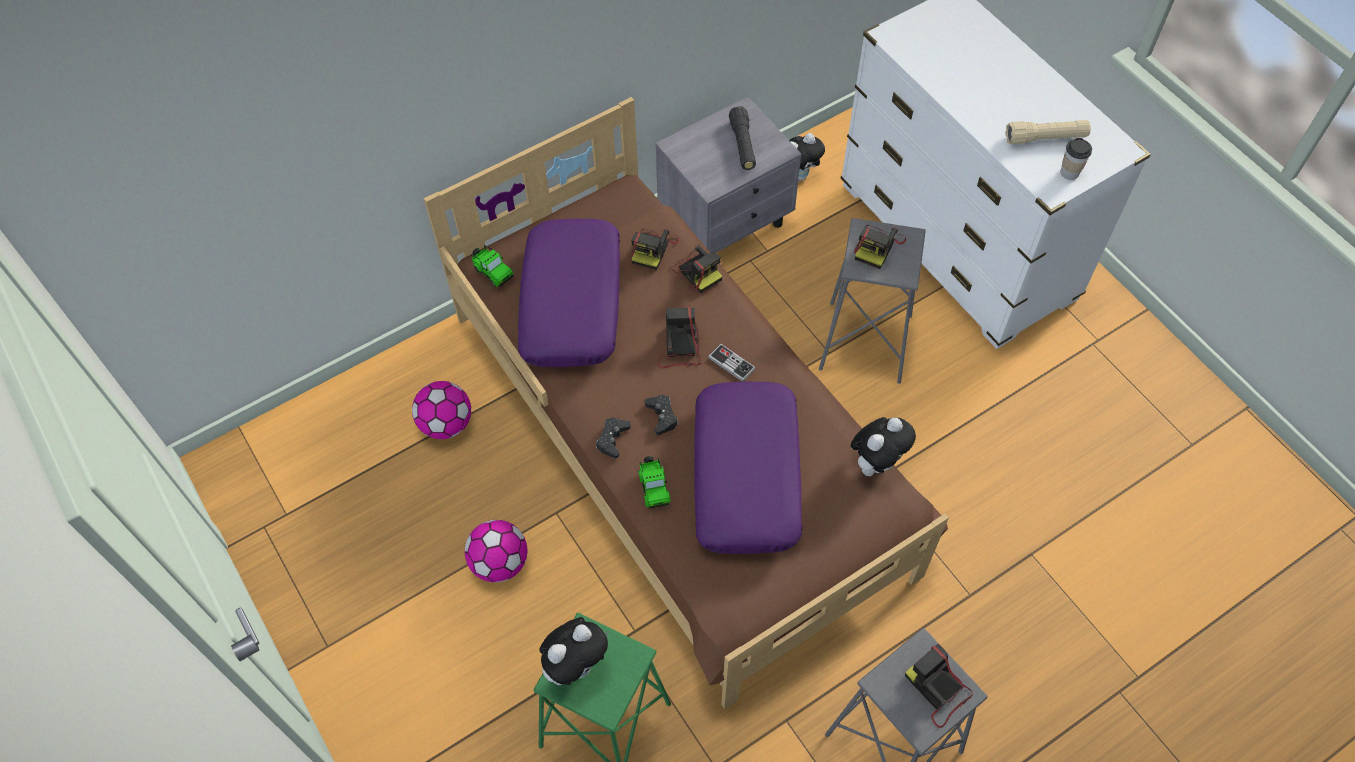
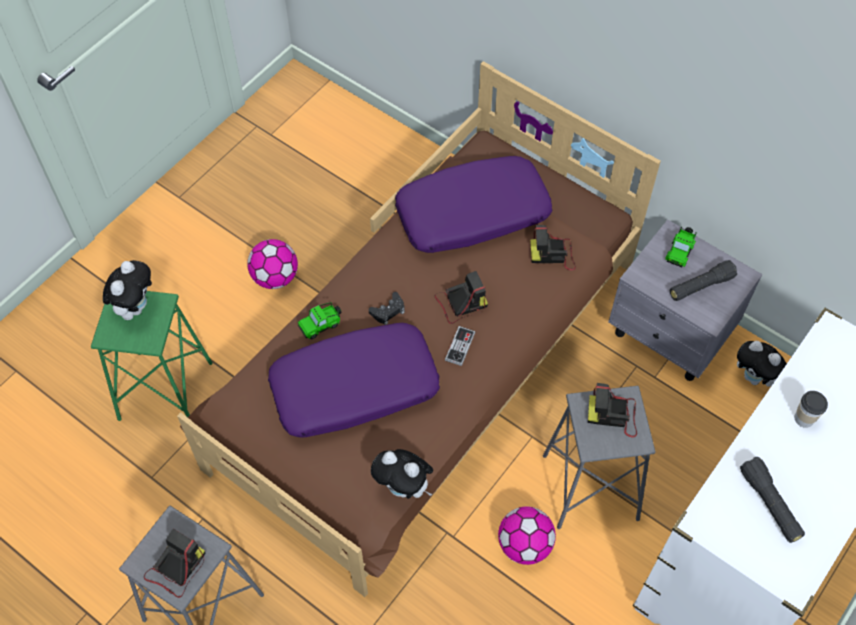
camera: 70 degrees right, 0 degrees up
(446, 424) = (380, 201): football -> football (524, 545)
(492, 271) = (479, 152): toy car -> toy car (680, 251)
(576, 665) = (135, 306): plush toy -> plush toy turned 105 degrees counterclockwise
(612, 439) = (354, 283): black game controller -> none
(697, 270) = (545, 293): camera -> none
(1045, 138) = (769, 504): beige flashlight -> black flashlight
(1069, 172) = (735, 536): cup -> cup (804, 418)

